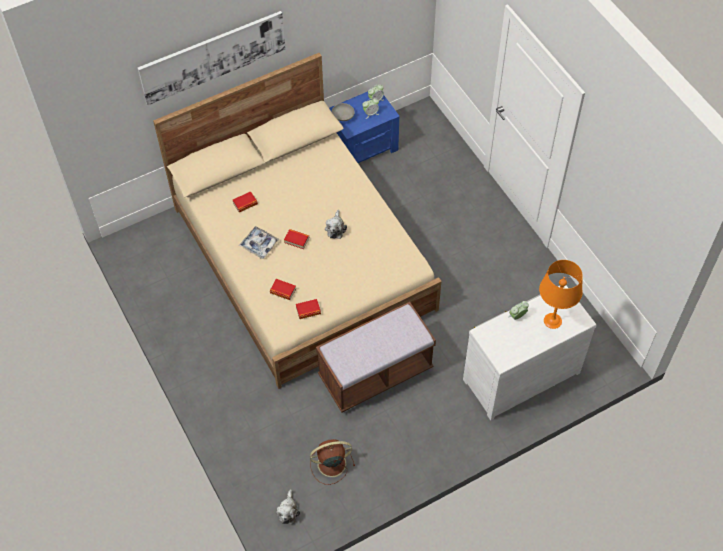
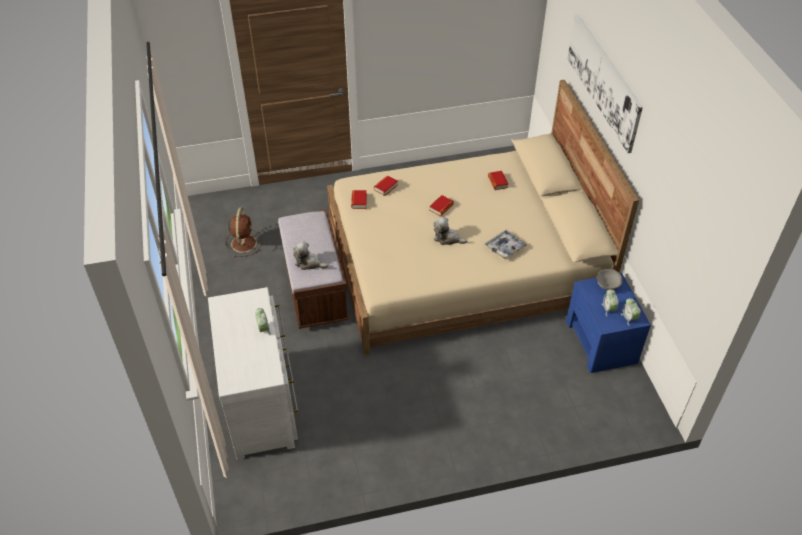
camera: 105 degrees right, 10 degrees down
(259, 244) = (445, 183): tray -> tray (505, 247)
(288, 511) = (218, 210): plush toy -> plush toy (309, 263)
(552, 321) = (243, 357): orange table lamp -> none

